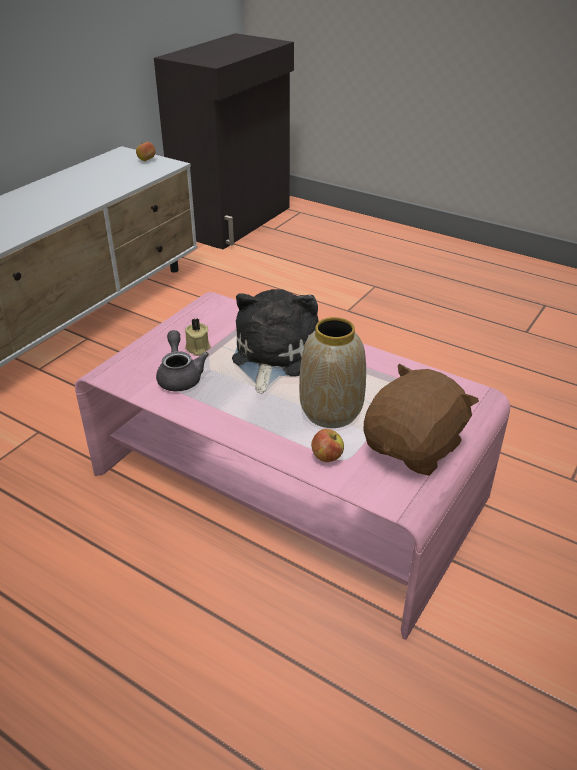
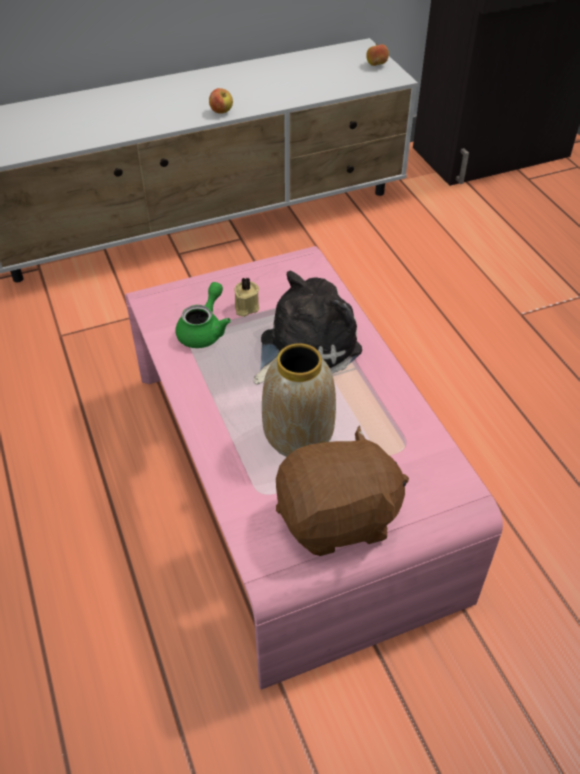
camera: 35 degrees right, 10 degrees up
(180, 376) = (204, 330): grey teapot -> green teapot
(327, 457) = (248, 482): apple -> apple (221, 112)

